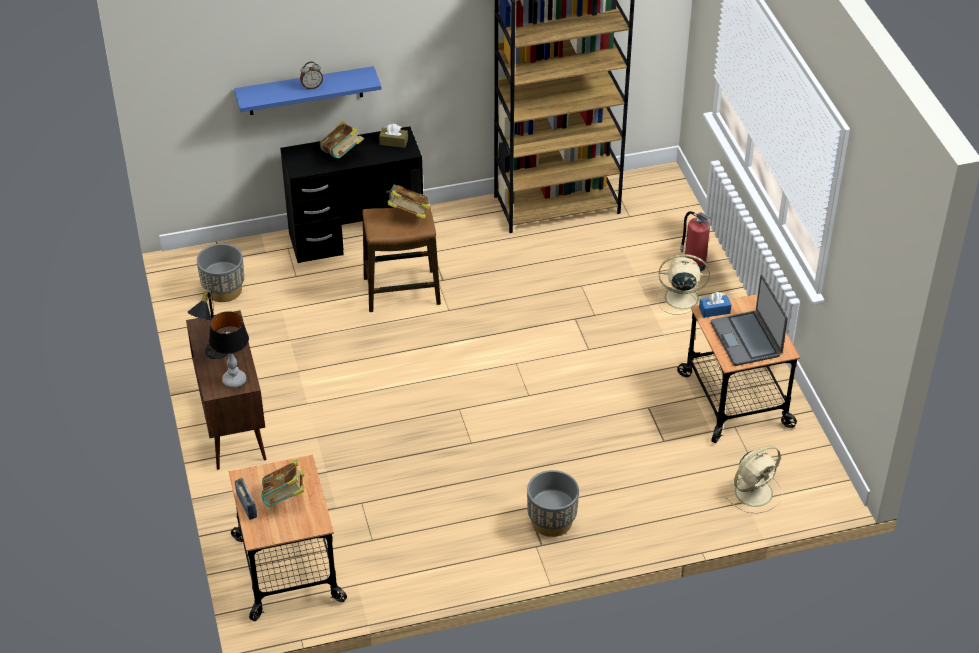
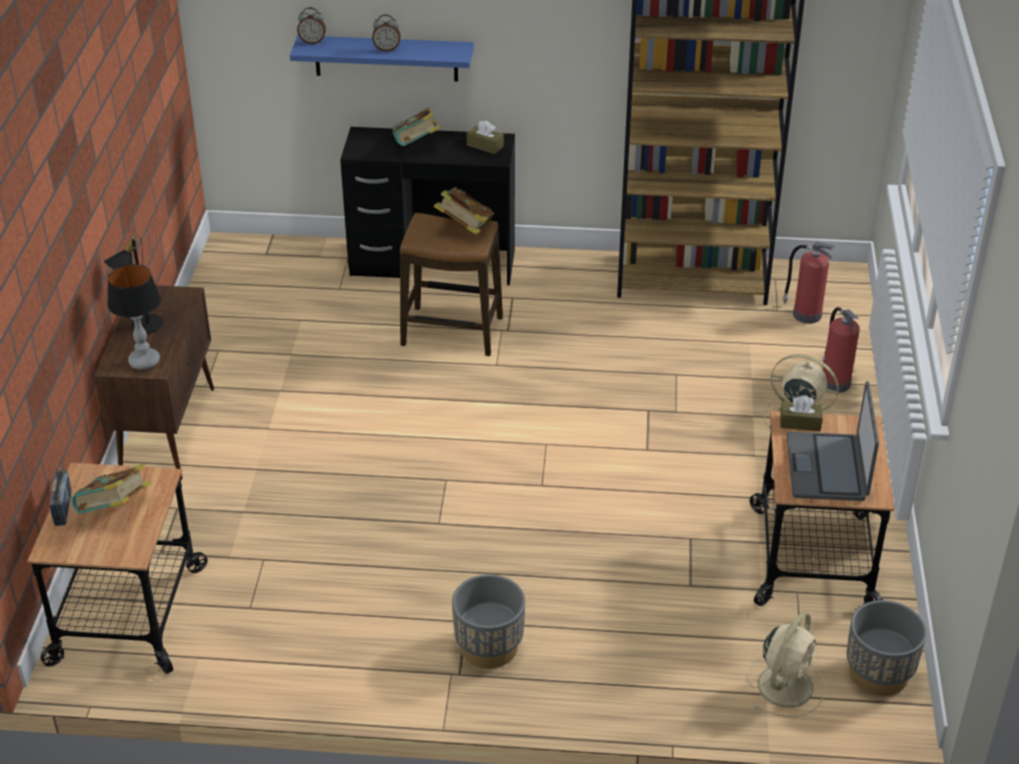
camera: 20 degrees right, 5 degrees down
(224, 290) = (249, 285): grey planter -> grey planter (878, 674)
(250, 92) = (312, 42): none -> alarm clock
(650, 214) = (805, 314): none -> fire extinguisher
(714, 310) = (800, 423): blue tissue box -> brown tissue box
(755, 491) = (786, 684): beige fan -> beige fan turned 45 degrees counterclockwise

